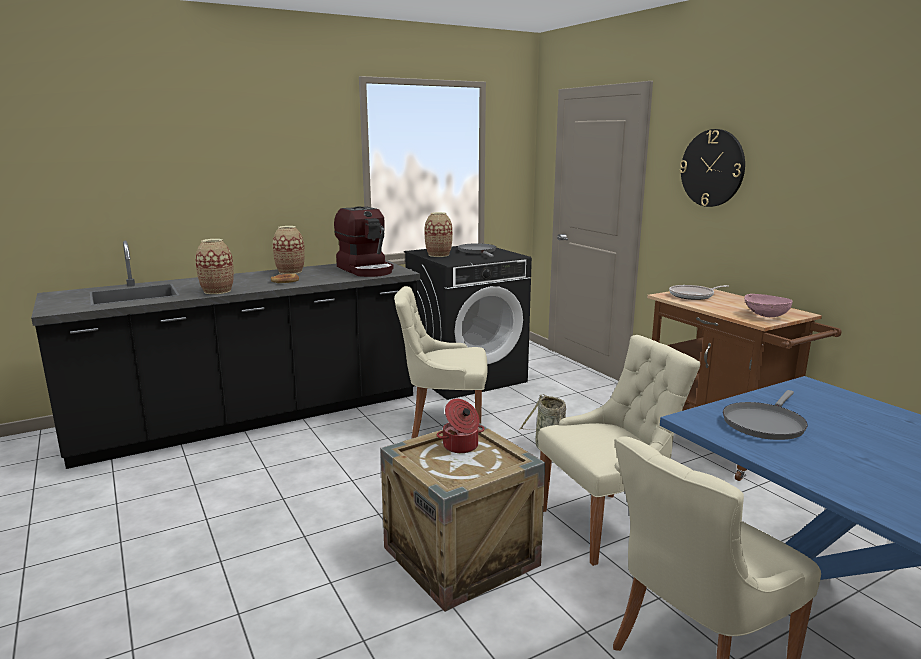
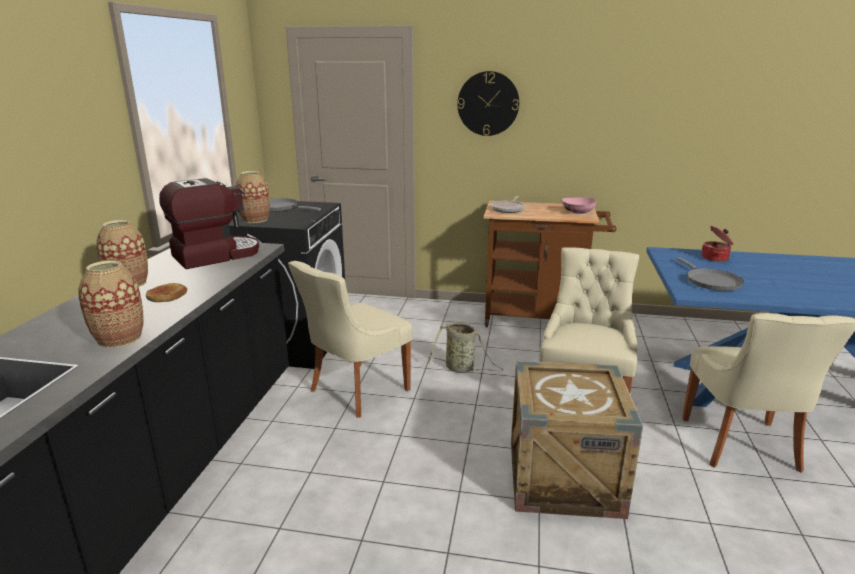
camera: 50 degrees left, 5 degrees up
(366, 270) = (215, 255): coffee machine -> coffee machine turned 45 degrees counterclockwise
(461, 446) = (554, 385): cooking pot -> cooking pot (715, 258)

